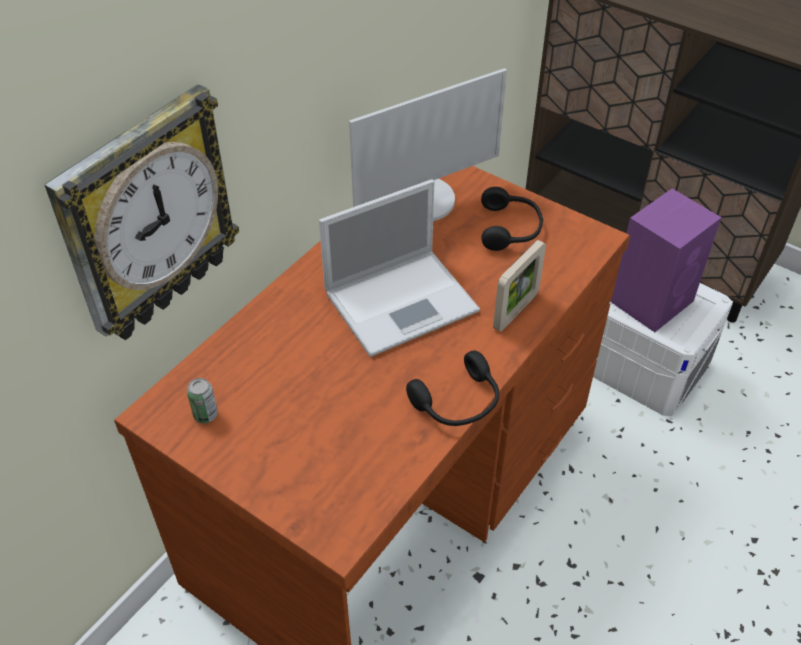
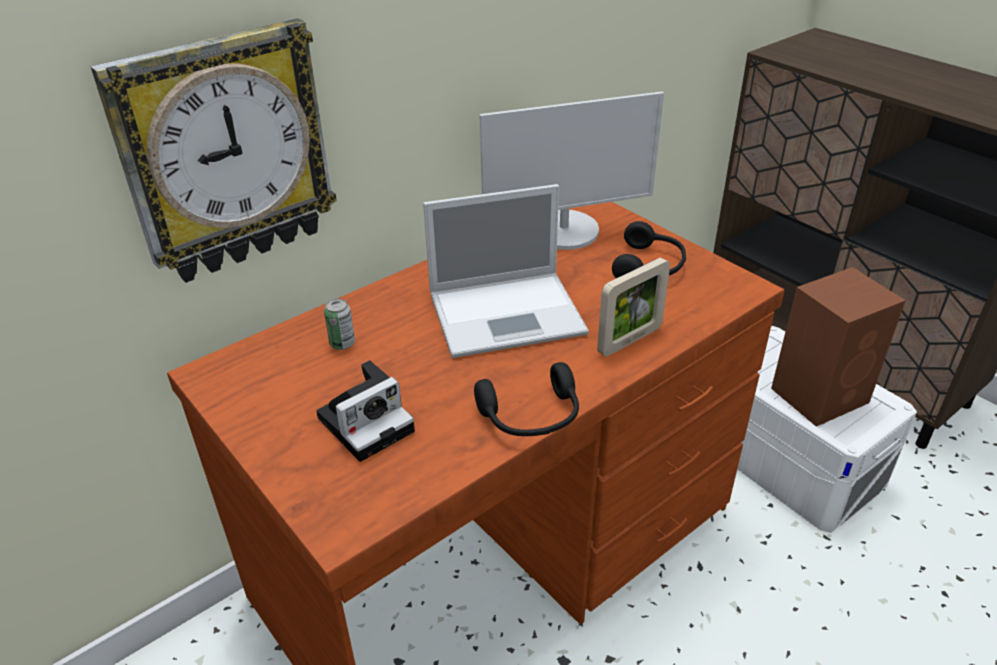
camera: 15 degrees right, 10 degrees down
(205, 415) = (257, 383): can -> can (342, 343)
(321, 434) = (368, 422): none -> camera
(653, 300) = (821, 395): purple speaker -> brown speaker

